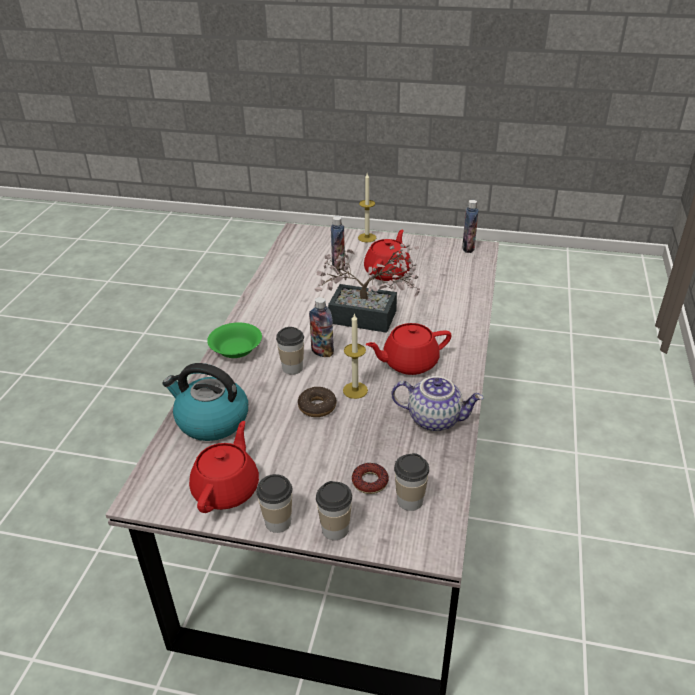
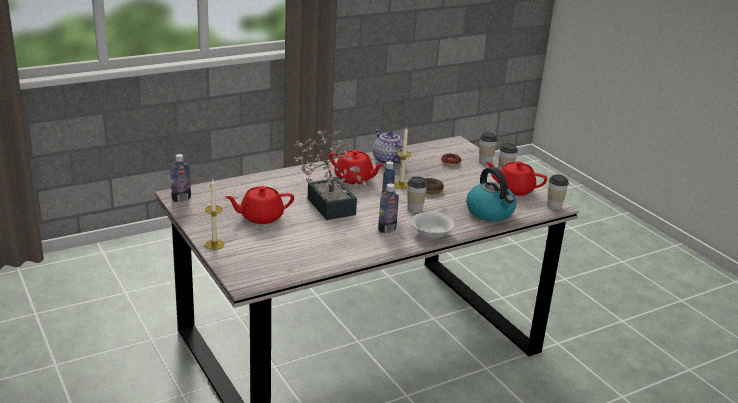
camera: 135 degrees left, 10 degrees down
(227, 489) = (514, 189): red teapot -> red teapot turned 45 degrees clockwise
(235, 350) = (432, 233): green bowl -> white bowl
(338, 265) = (278, 239): bottle -> bottle (387, 229)
(409, 500) = (444, 152): cup -> cup (554, 206)

